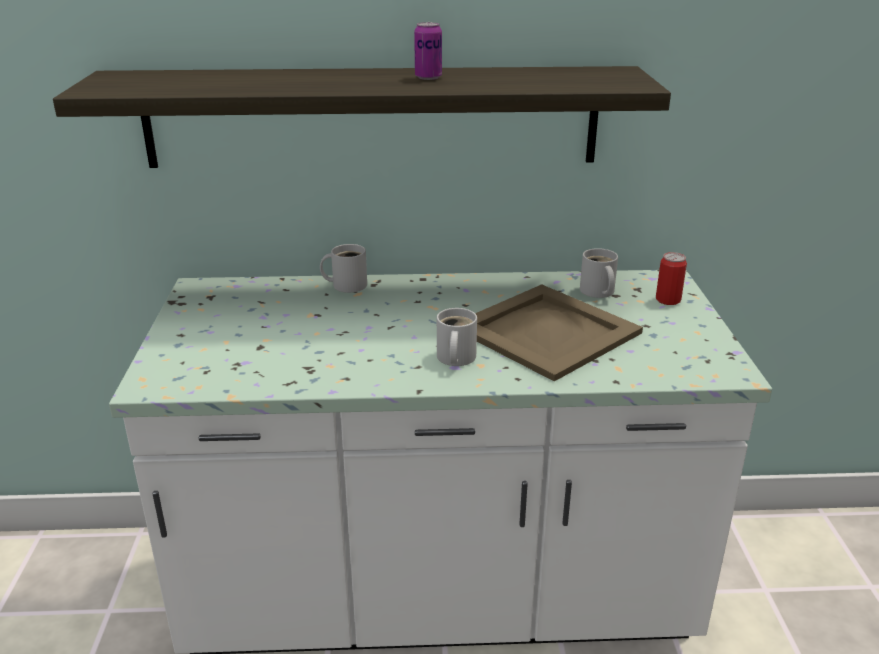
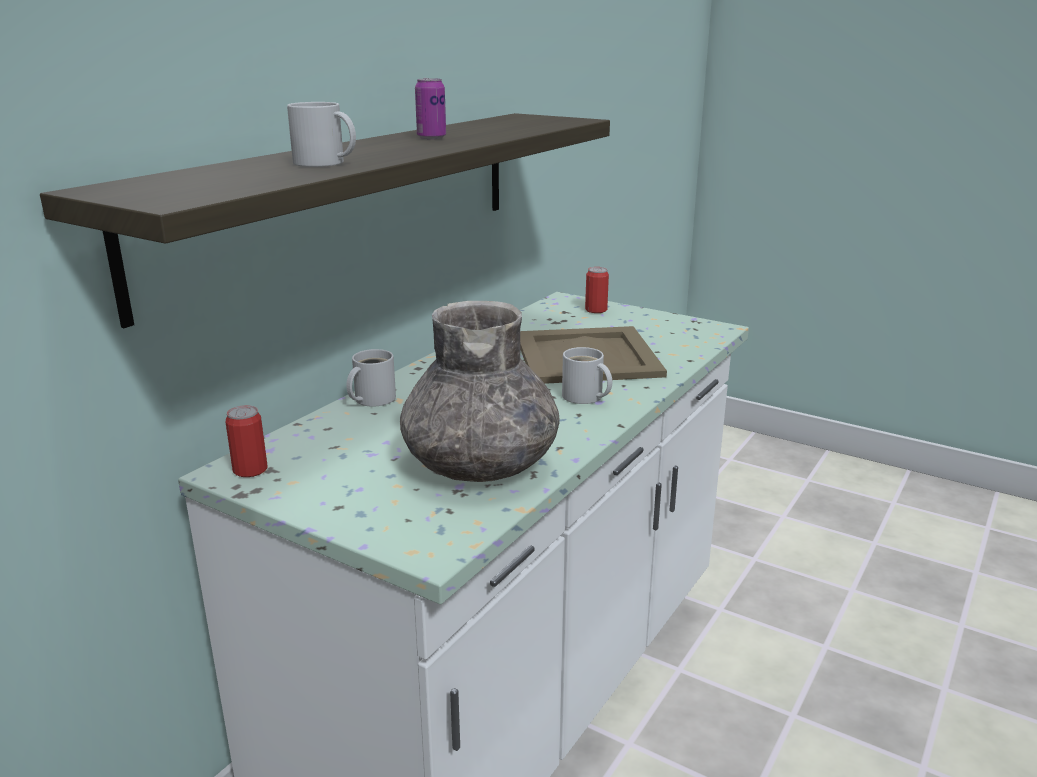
camera: 55 degrees left, 5 degrees down
(204, 291) = (250, 470): none -> can
(285, 358) = (481, 464): none -> grey vase
(597, 292) = (549, 323): white mug -> white mug (322, 163)

